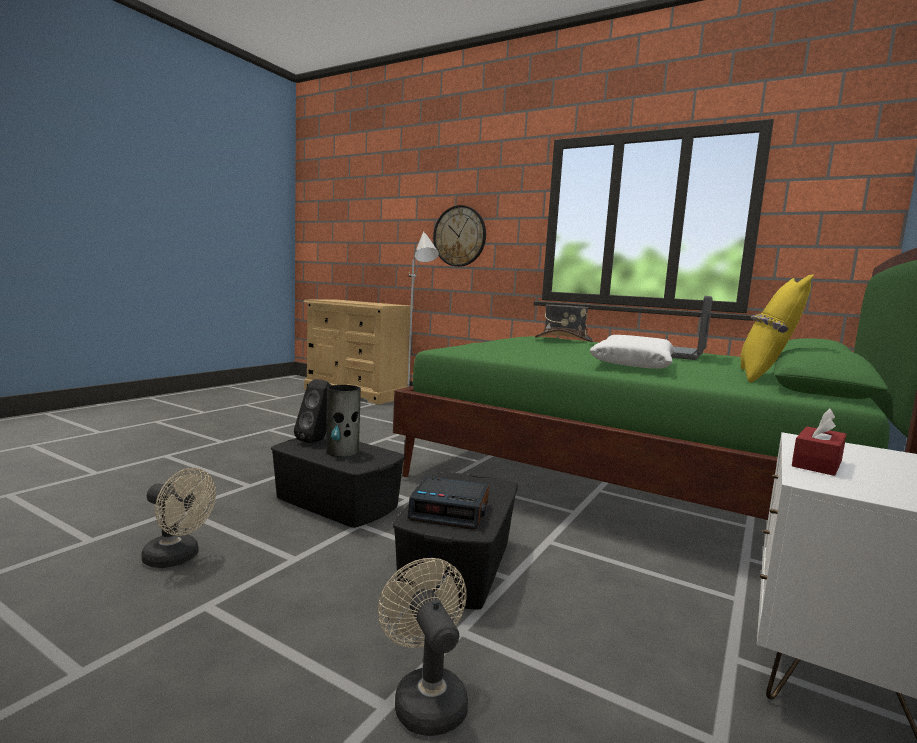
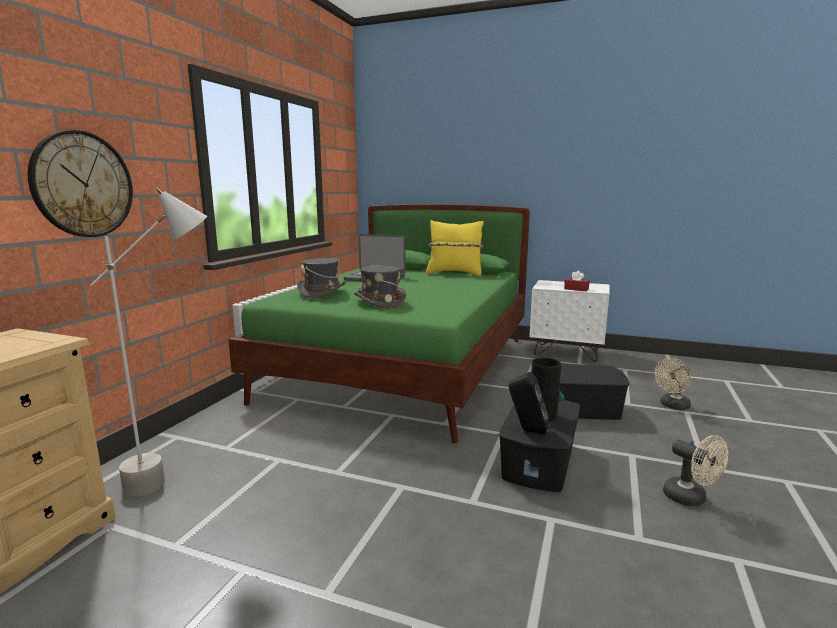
camera: 100 degrees left, 5 degrees up
(178, 558) = (691, 499): beige fan -> beige fan turned 135 degrees clockwise
(450, 511) = (595, 374): alarm clock -> none
(519, 345) = (380, 302): none -> grey hat
(632, 365) = (449, 286): white pillow -> none

